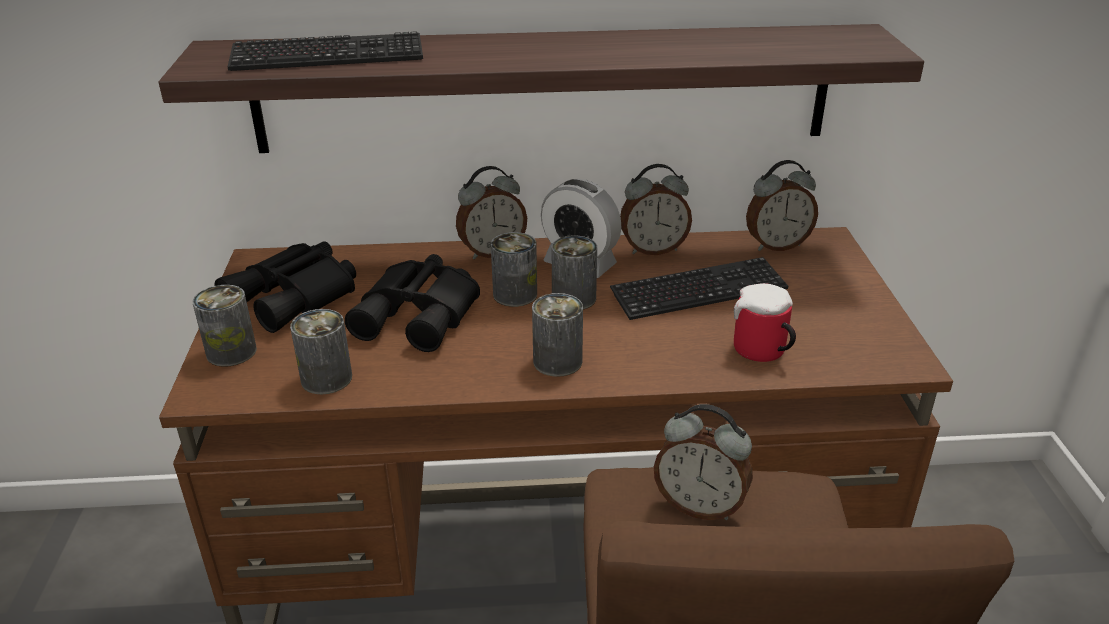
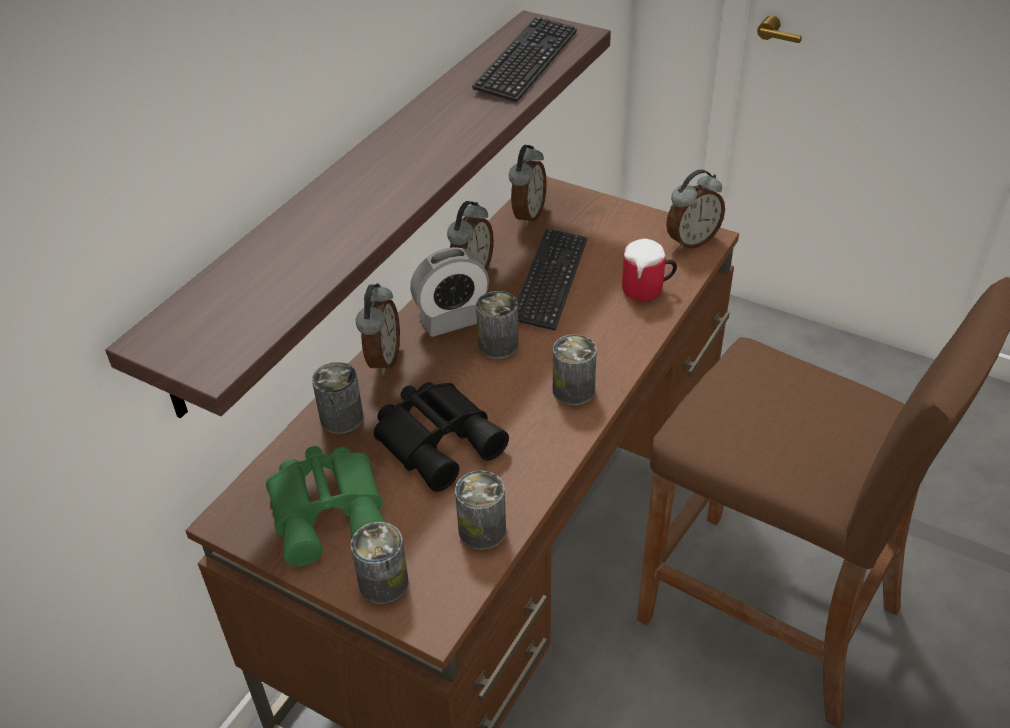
camera: 55 degrees left, 10 degrees up
(296, 297) = (330, 510): black binoculars -> green binoculars
(328, 56) = (278, 275): keyboard -> keyboard (526, 62)
(515, 294) = (462, 374): can -> can (342, 418)
(699, 505) = (737, 403): alarm clock -> alarm clock (691, 241)

